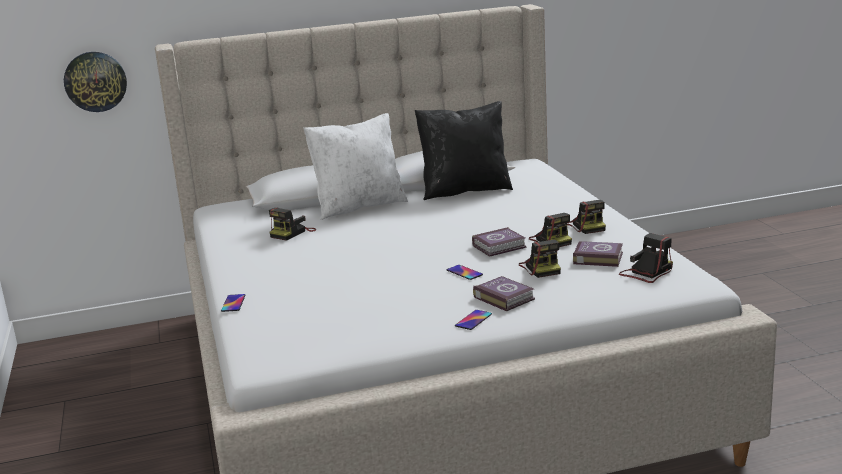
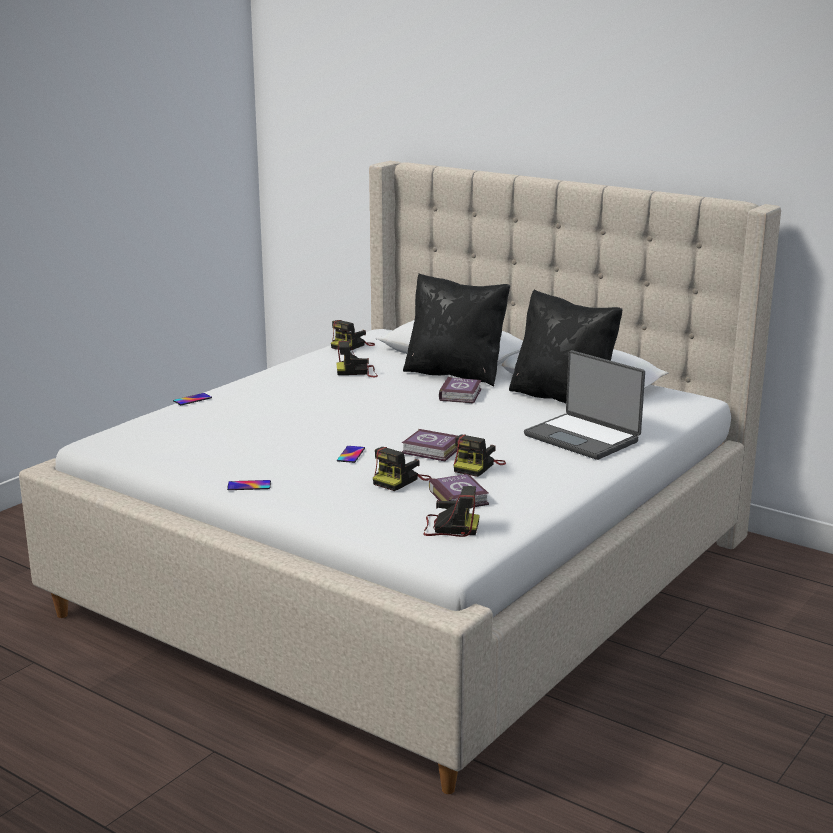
camera: 50 degrees right, 0 degrees up
(95, 81) = (348, 184): wall clock -> none
(359, 206) = (455, 374): white pillow -> black pillow
(504, 297) = (311, 484): book -> book (461, 394)
(546, 202) = (583, 438): none -> laptop
(587, 226) = (541, 472): camera -> camera (352, 346)

